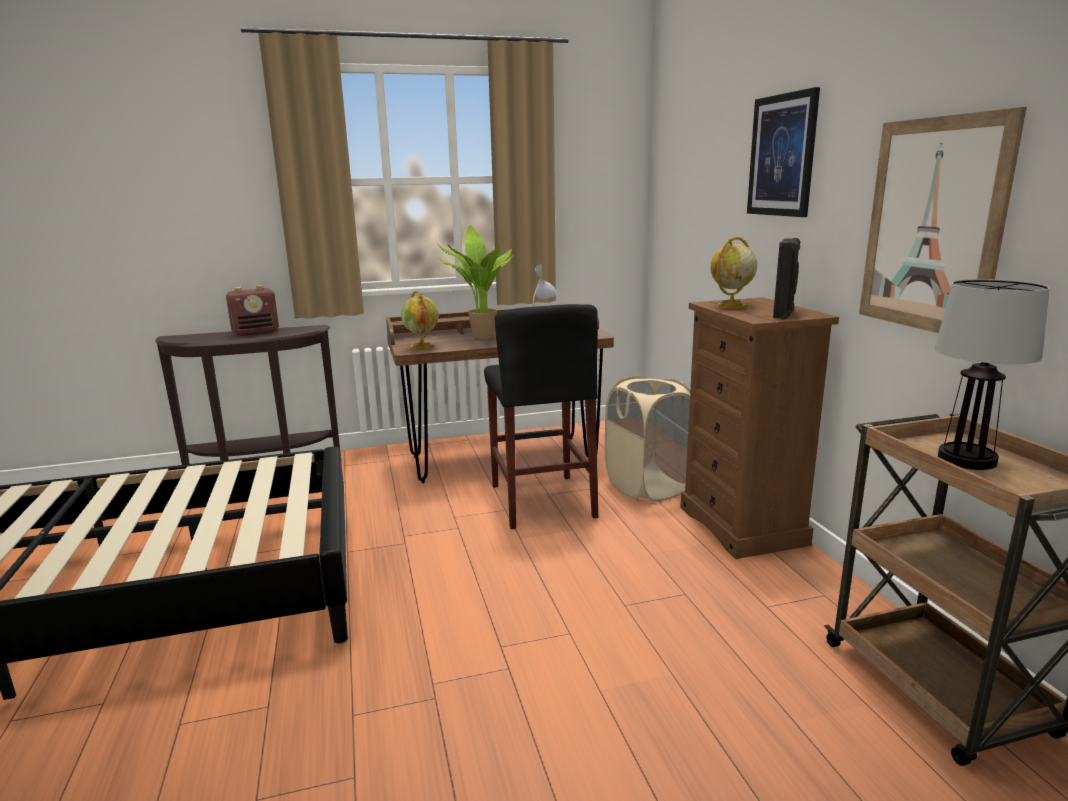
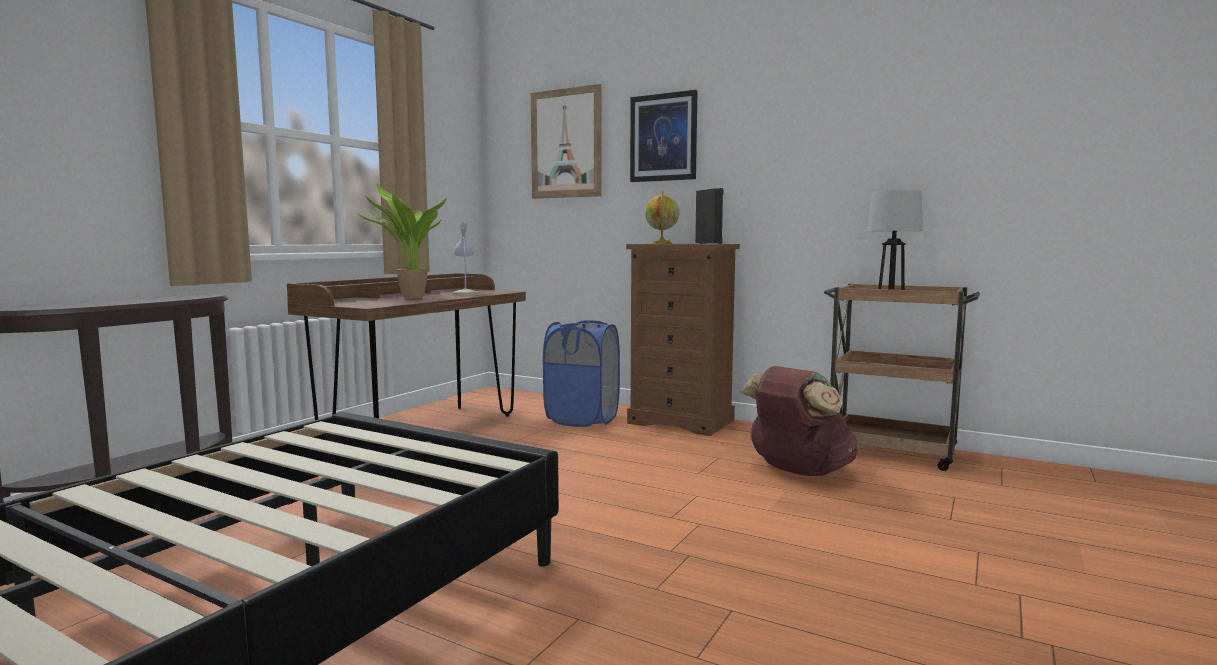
camera: 45 degrees left, 10 degrees down
(256, 332) = (139, 299): radio -> none
(422, 347) = (374, 304): globe -> none
(542, 500) = (520, 444): black stool -> none
(648, 487) = (582, 419): beige laundry basket -> blue laundry basket
(735, 656) = (797, 471): none -> brown backpack
(932, 226) = (809, 174): picture -> picture (566, 143)

